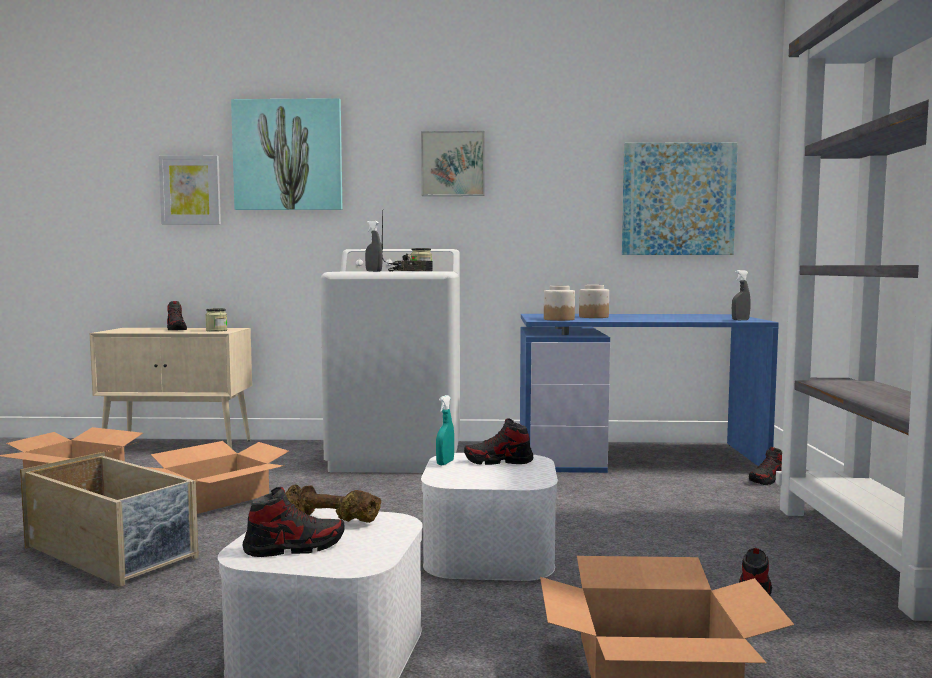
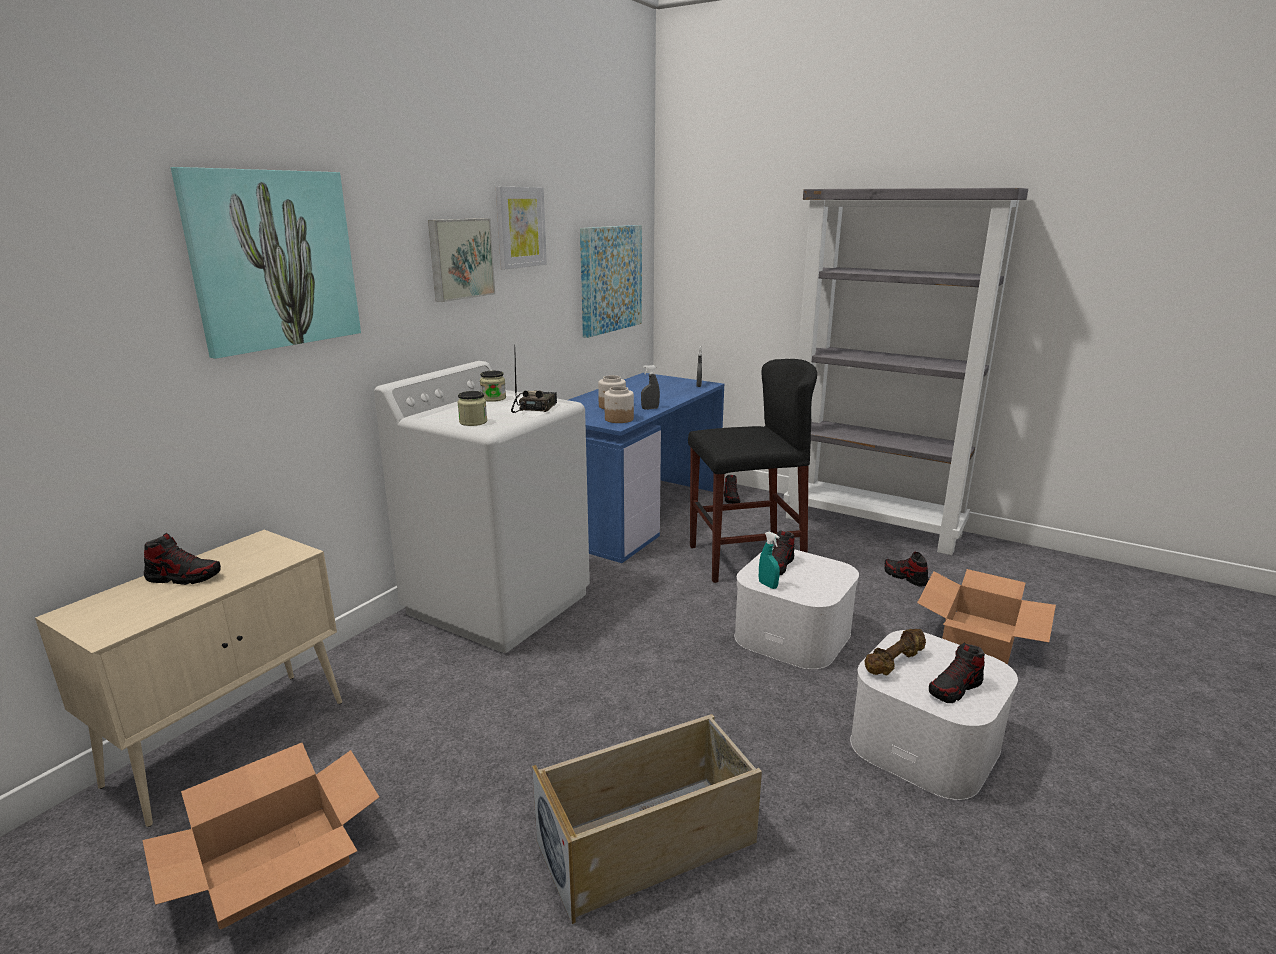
camera: 60 degrees left, 15 degrees up
(190, 190) = (120, 336): picture -> picture (520, 227)
(216, 330) = (266, 553): jar -> jar (473, 422)
(218, 497) = (520, 741): cardboard box -> none
(294, 547) = (955, 688): shoe -> shoe turned 135 degrees counterclockwise
(373, 271) = (516, 419): grey spray bottle -> grey spray bottle (650, 408)
(626, 509) = (745, 559): none -> black stool

